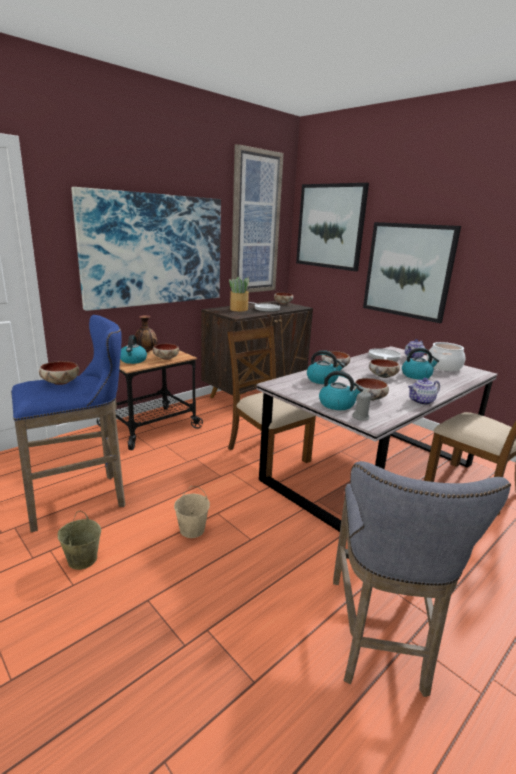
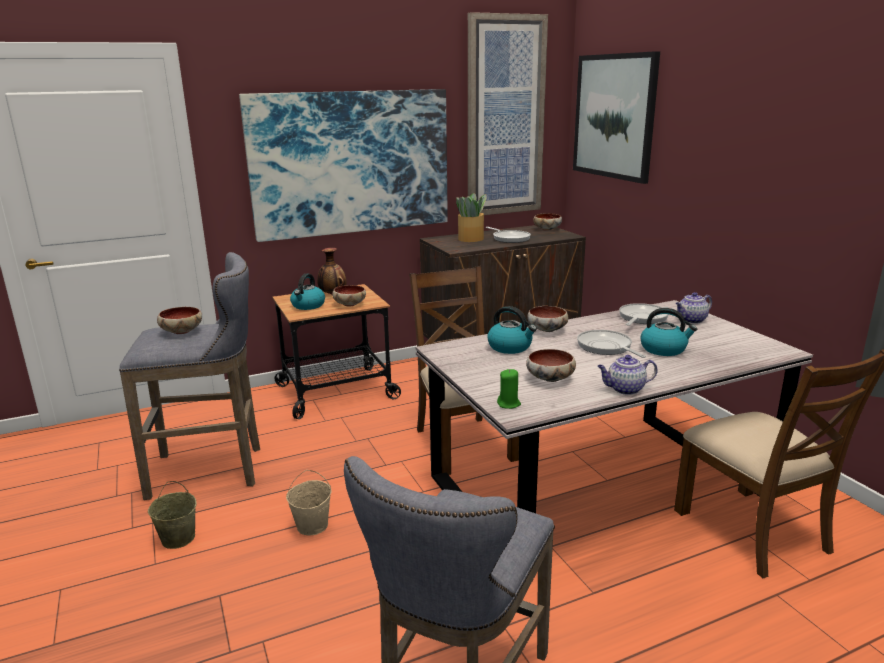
camera: 20 degrees right, 0 degrees up
(81, 499) = (212, 470): blue stool -> grey stool
(337, 404) = (494, 383): kettle -> none
(361, 417) = (509, 404): grey candle -> green candle
(382, 376) = (606, 347): bowl -> frying pan
(408, 270) = (711, 184): picture -> none
(444, 367) = (727, 338): cooking pot -> none

